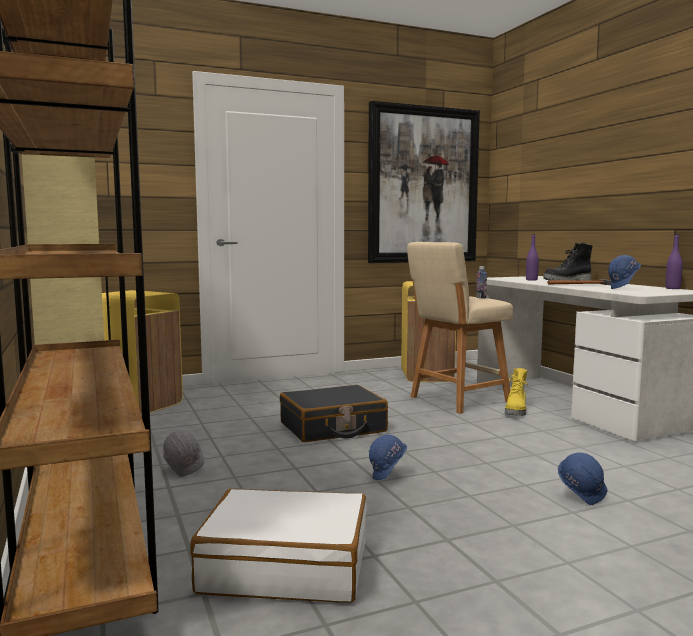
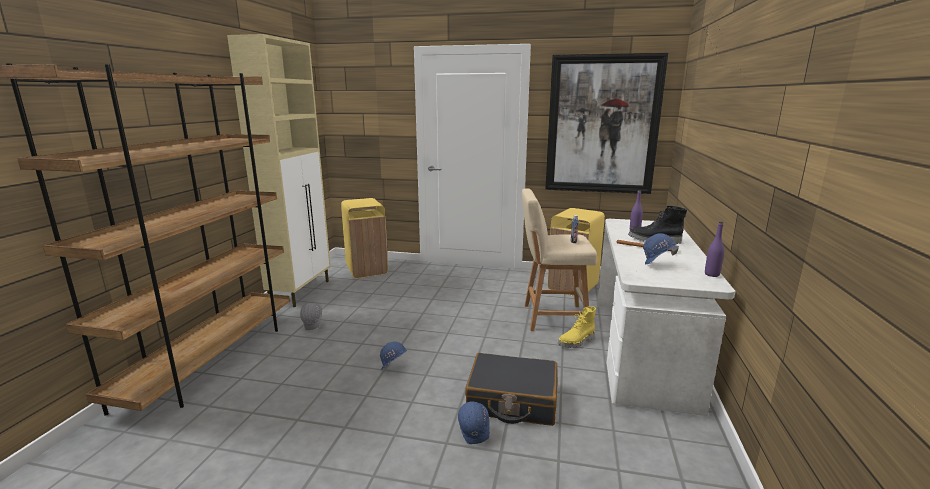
camera: 35 degrees right, 10 degrees up
(286, 566) = (256, 407): white suitcase -> none
(333, 428) = (430, 318): black suitcase -> black suitcase (512, 400)

